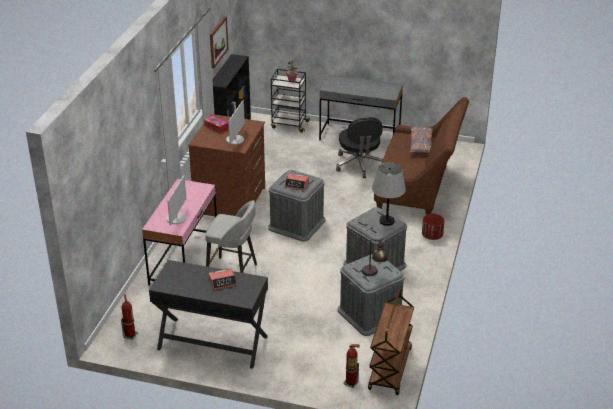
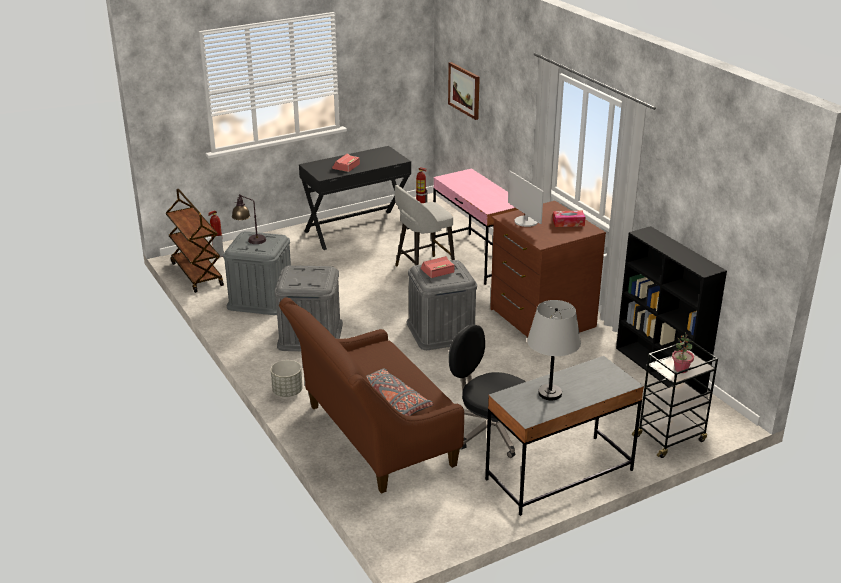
camera: 135 degrees right, 5 degrees down
(176, 218) = (462, 183): monitor -> none
(217, 42) = (697, 207): picture -> picture (464, 90)
(387, 221) = (297, 281): grey table lamp -> grey table lamp (549, 393)
(432, 236) = (287, 392): red planter -> grey planter

